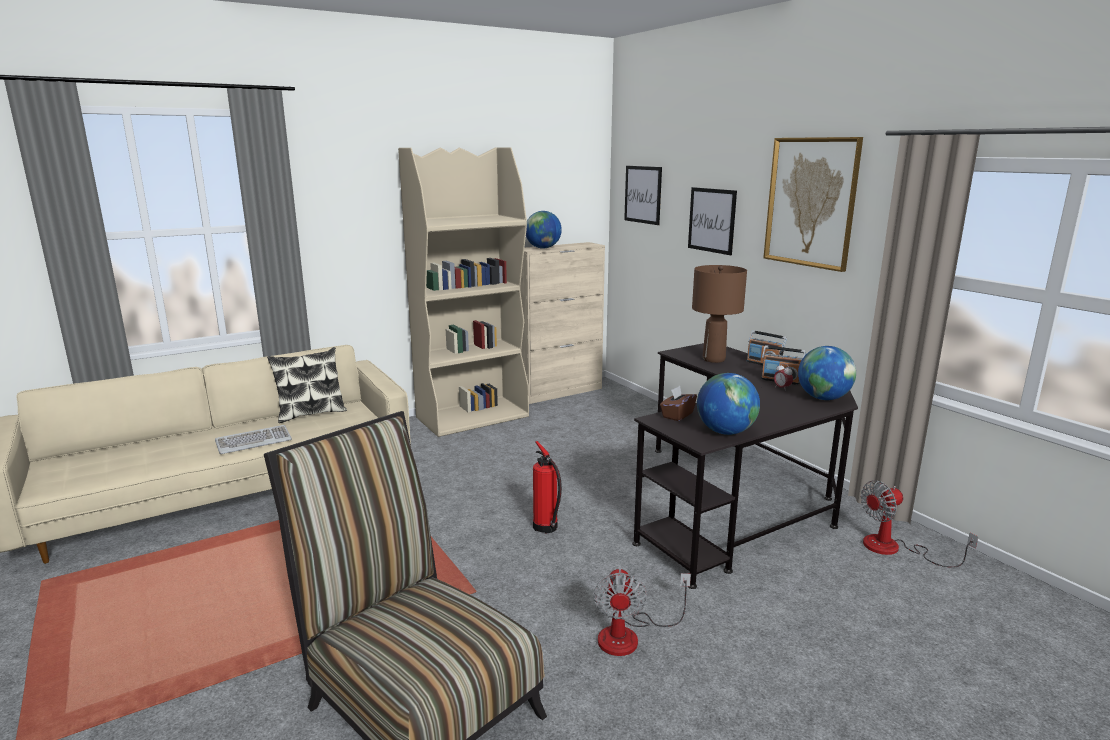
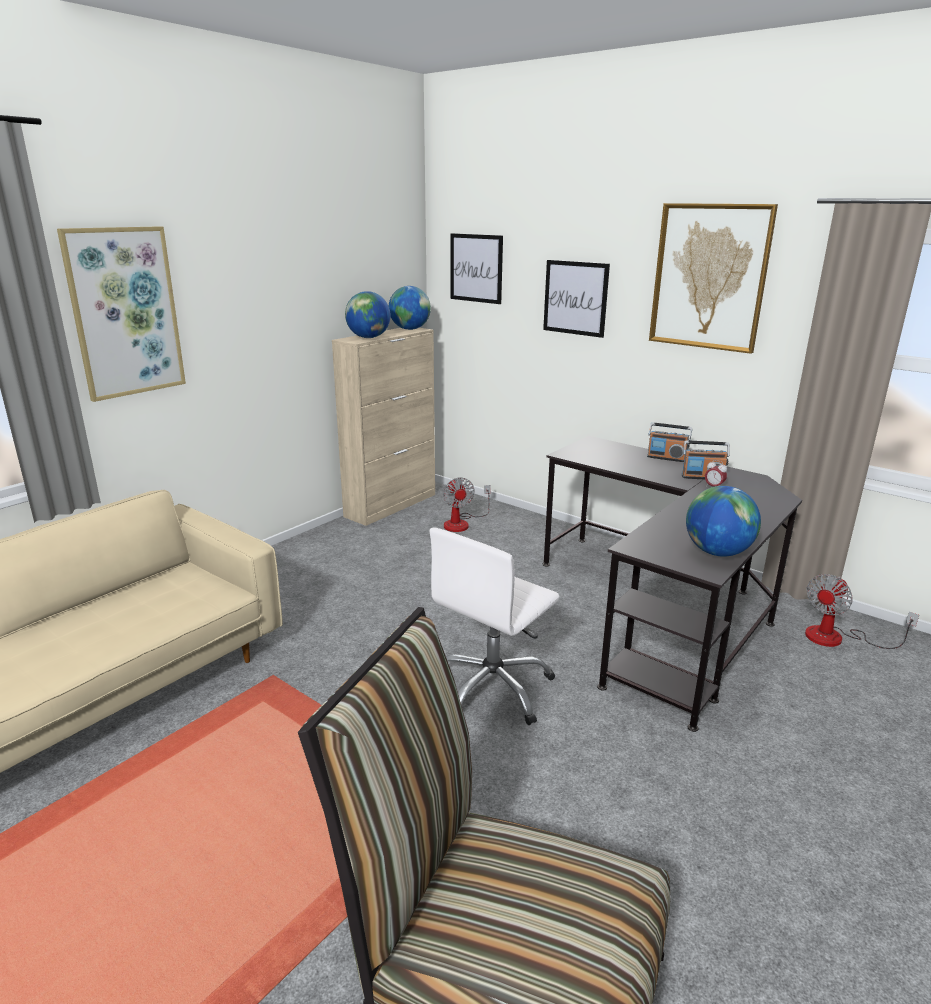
camera: 20 degrees left, 5 degrees up
(254, 442) = (76, 653): keyboard -> none
(311, 413) = (130, 592): pillow -> none
(344, 217) = (125, 313): none -> picture
(473, 417) = (309, 552): beige bookcase -> none
(546, 528) = (492, 688): fire extinguisher -> white office chair
(630, 635) = (675, 811): fan -> fan (462, 523)
(677, 415) = (648, 537): brown tissue box -> none
(714, 359) = (613, 458): brown table lamp -> none
(823, 398) = (763, 494): globe -> globe (410, 329)

